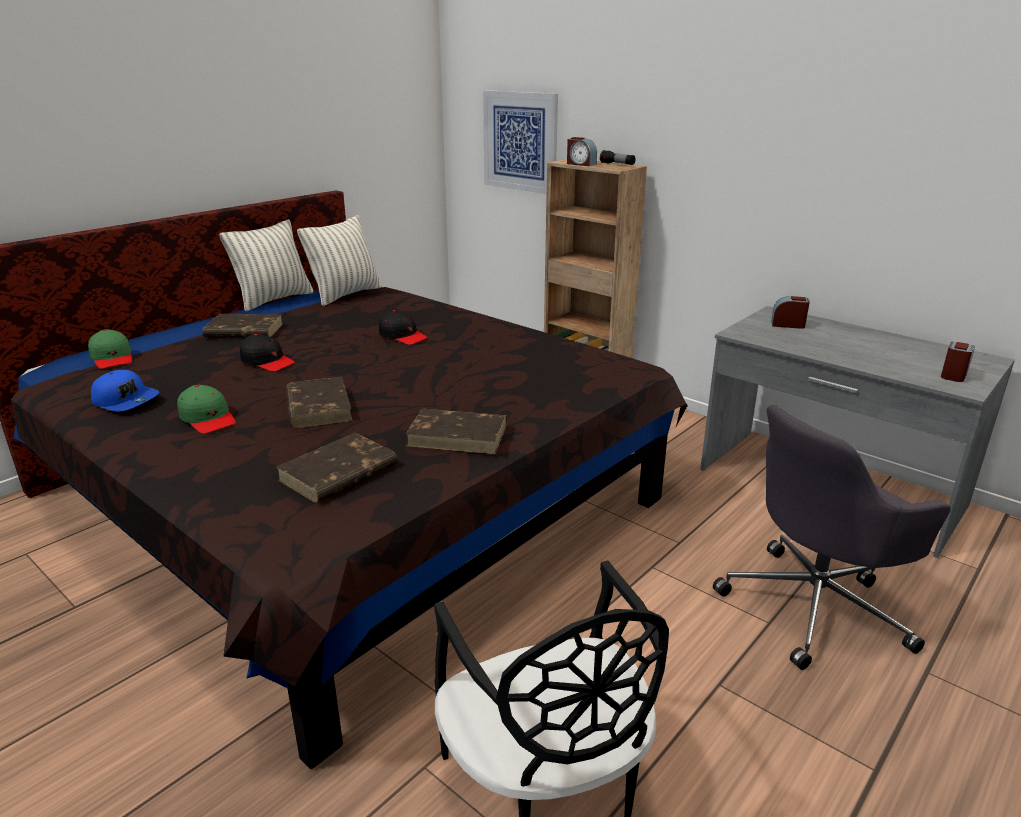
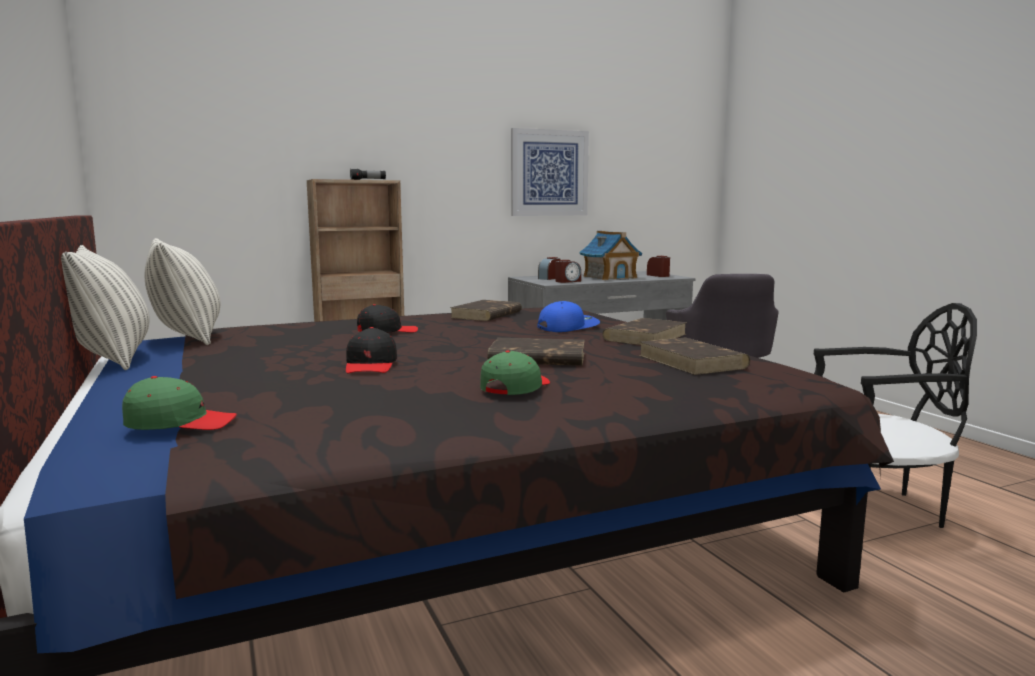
camera: 65 degrees left, 15 degrees down
(126, 400) = (396, 416): blue cap -> blue cap (567, 327)
(208, 418) = (515, 388): green cap -> green cap turned 45 degrees counterclockwise
(243, 331) = (228, 368): brown book -> brown book (486, 315)
(267, 362) = (371, 365): black cap -> black cap turned 120 degrees clockwise
(520, 141) = (226, 169): picture -> picture (549, 173)
(580, 164) = (345, 179): alarm clock -> alarm clock (567, 281)
(867, 350) = (610, 277): none -> toy house

